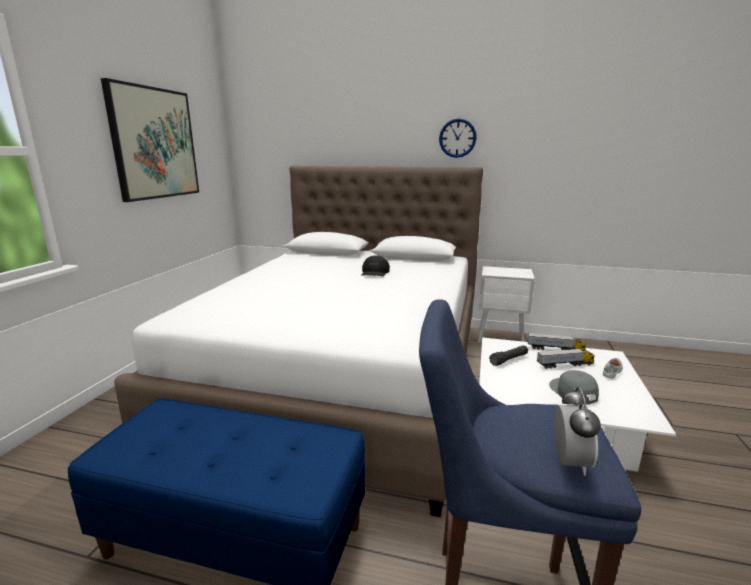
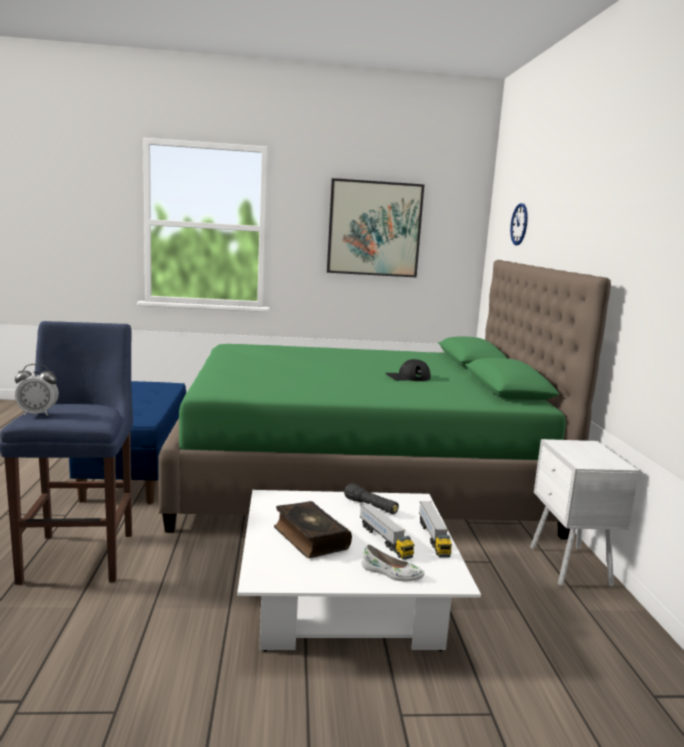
camera: 70 degrees right, 5 degrees down
(345, 376) = (357, 476): white bed -> green bed
(457, 138) = (610, 232): wall clock -> wall clock (519, 224)
(572, 391) = (309, 538): grey cap -> book

